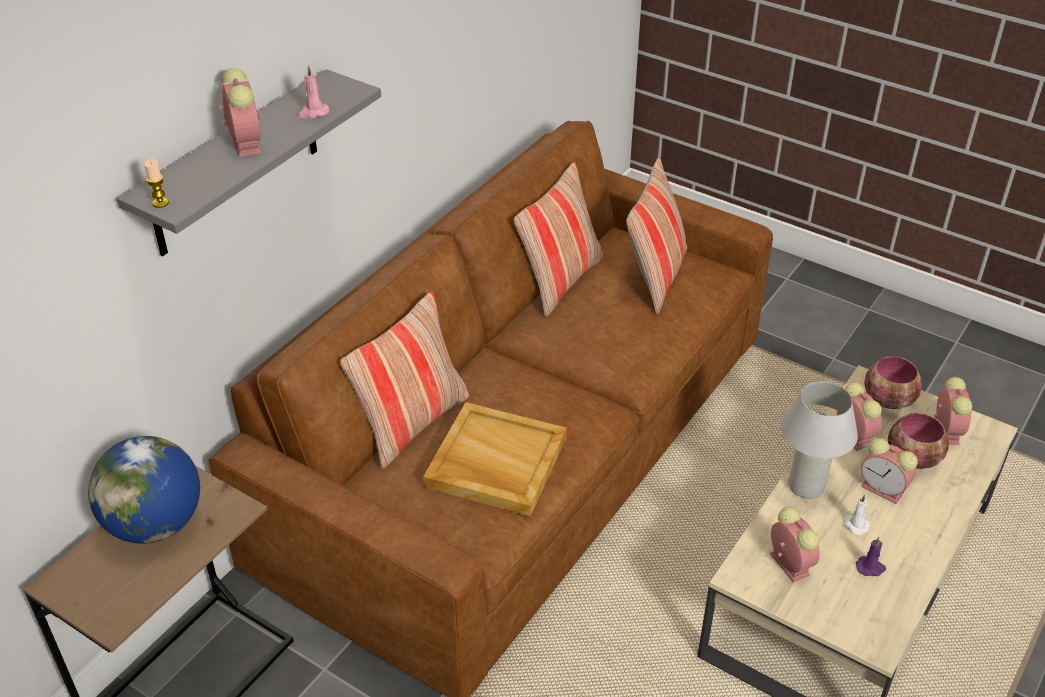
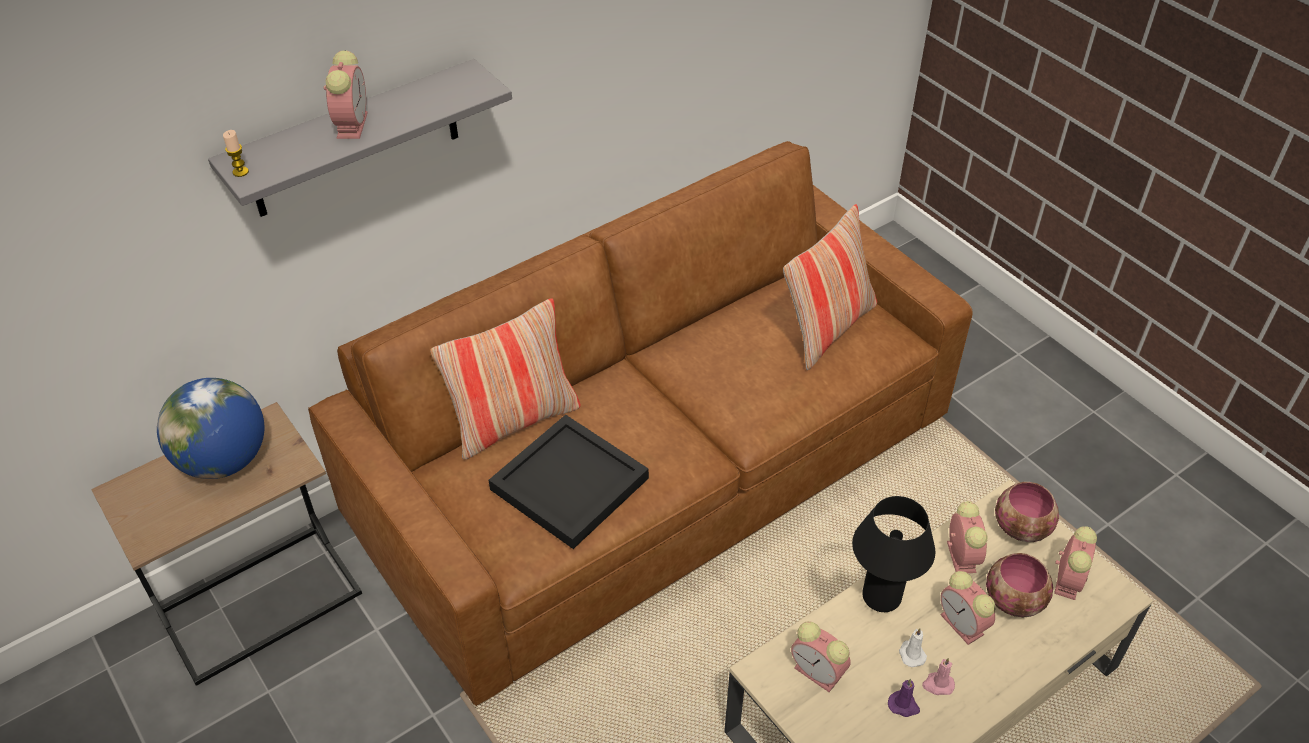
camera: 20 degrees right, 5 degrees up
(313, 112) = (432, 105): pink candle -> pink candle (937, 684)
(495, 462) = (568, 484): beige tray -> black tray
(560, 281) = (730, 308): pillow -> none
(788, 563) = (819, 673): alarm clock -> alarm clock turned 135 degrees clockwise
(806, 486) = (881, 597): white table lamp -> black table lamp

